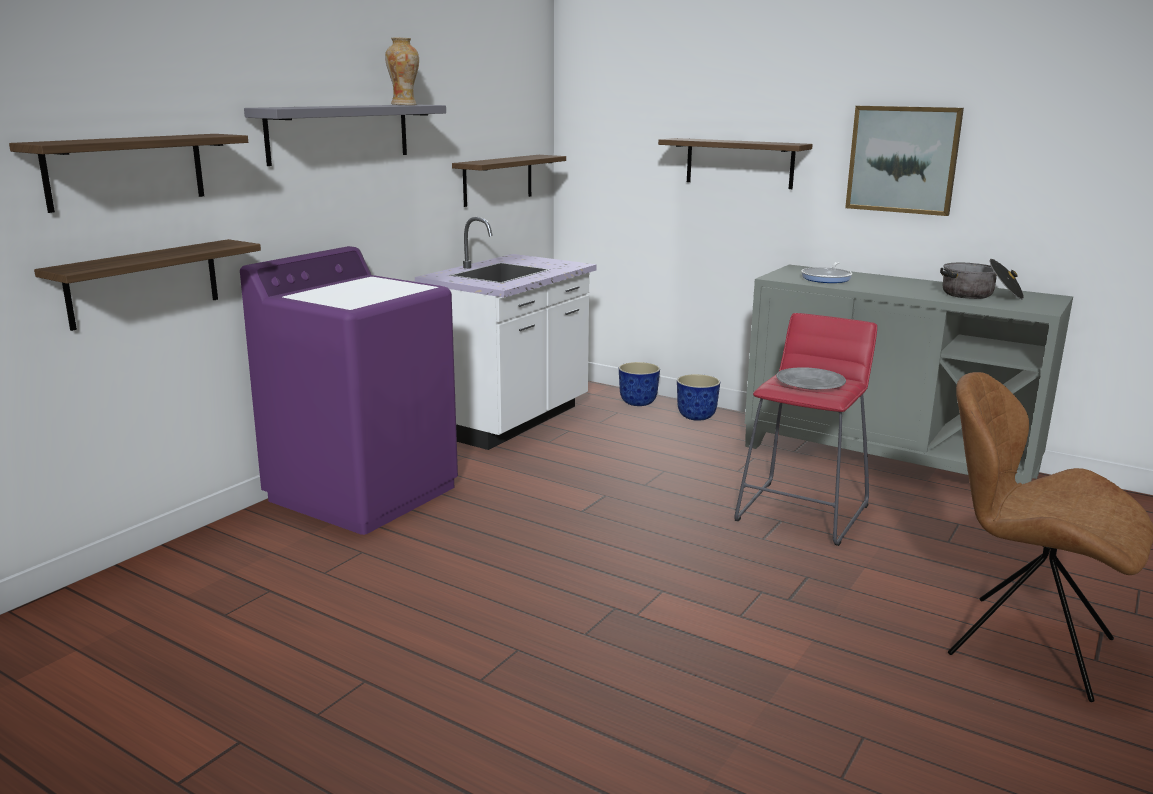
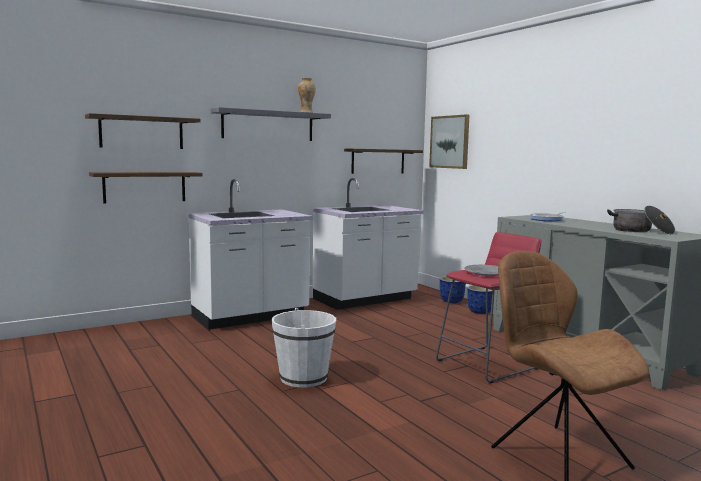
camera: 25 degrees right, 10 degrees down
(364, 493) = (250, 317): purple washing machine -> white counter
(589, 600) = (303, 378): none -> white bucket
(739, 163) = (514, 151): shelf -> none
(903, 159) = (606, 143): picture -> picture (450, 142)

